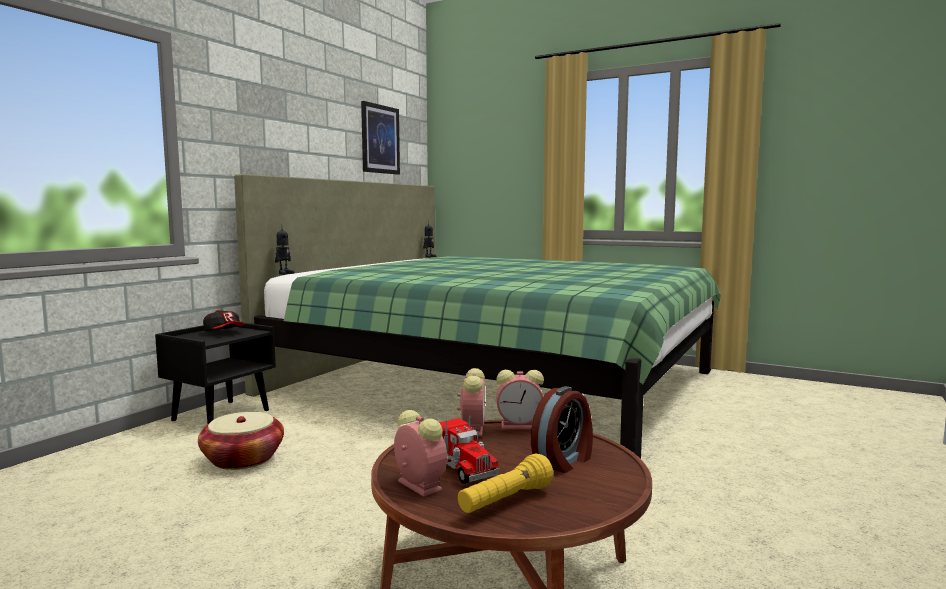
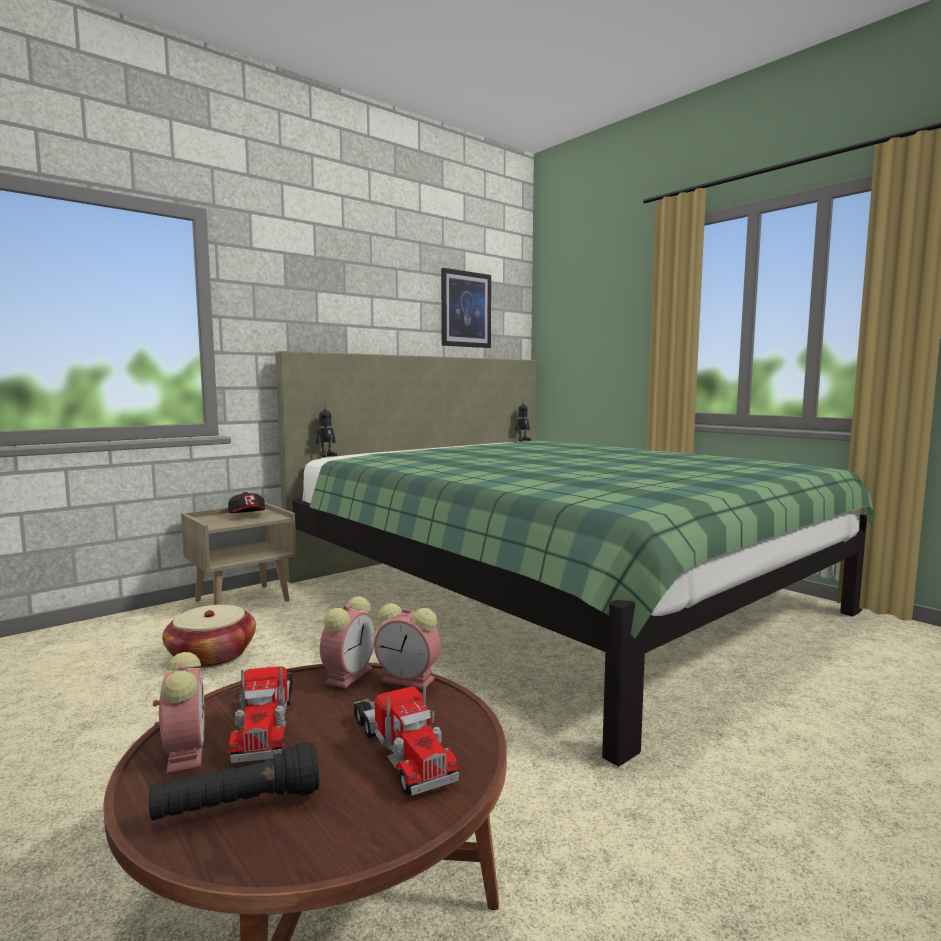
camera: 20 degrees right, 0 degrees up
(221, 415) = (243, 600): black nightstand -> beige nightstand
(505, 501) = (238, 806): yellow flashlight -> black flashlight
(564, 461) = (400, 750): alarm clock -> toy truck

